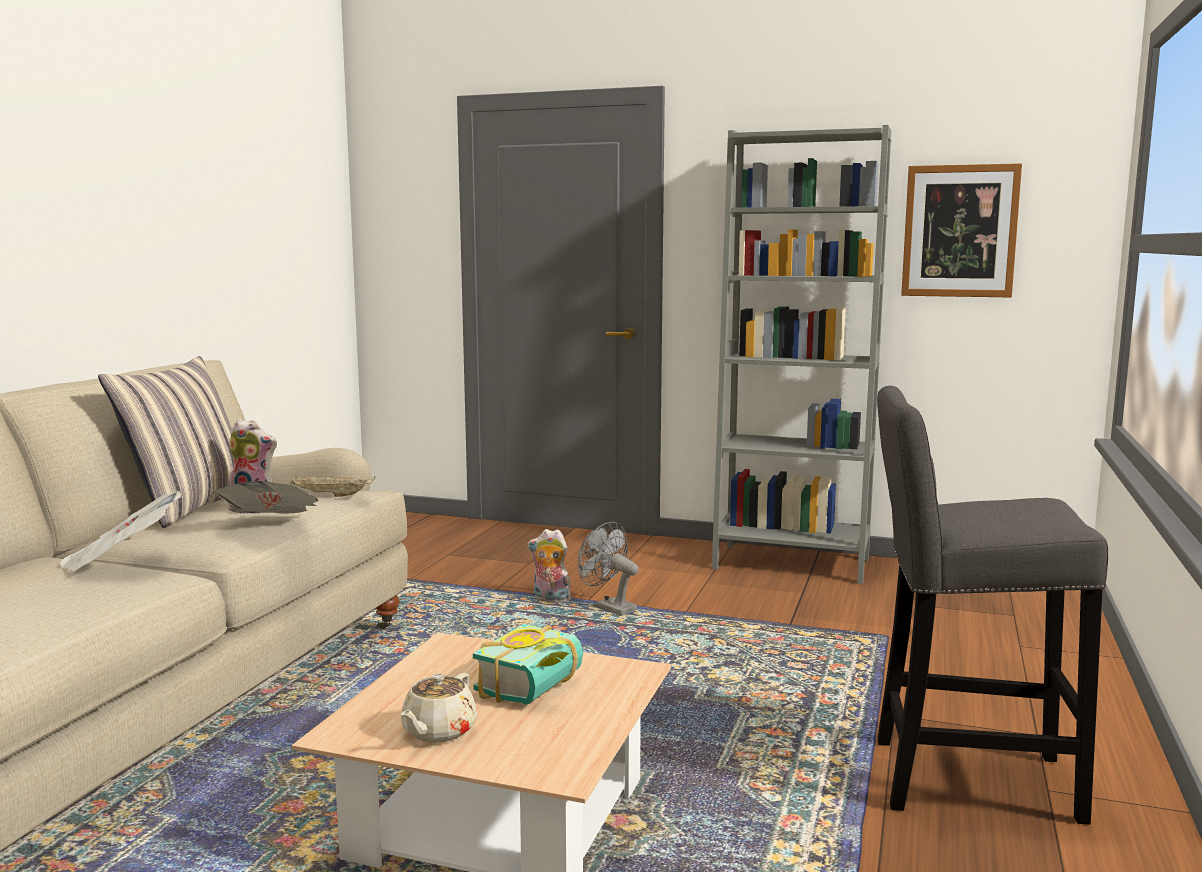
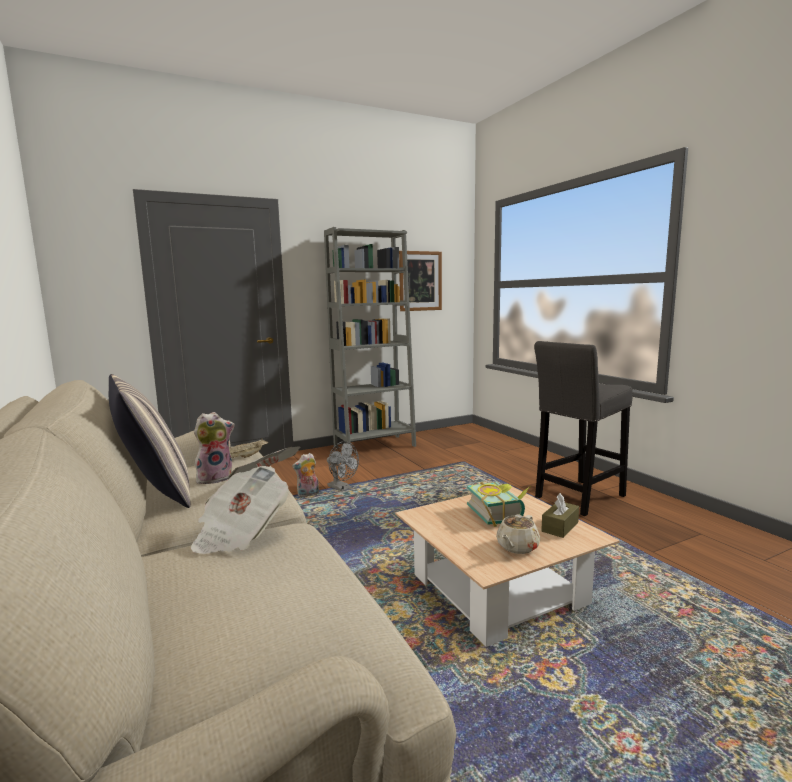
camera: 45 degrees left, 0 degrees up
(438, 731) = (517, 547): beige teapot -> beige teapot turned 60 degrees clockwise
(560, 741) = (560, 527): none -> brown tissue box
(608, 607) = (342, 488): grey fan -> grey fan turned 135 degrees counterclockwise

